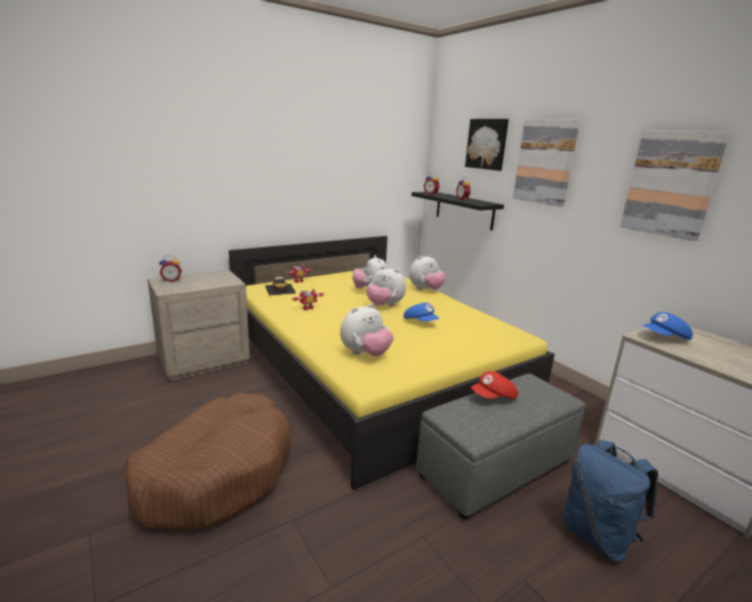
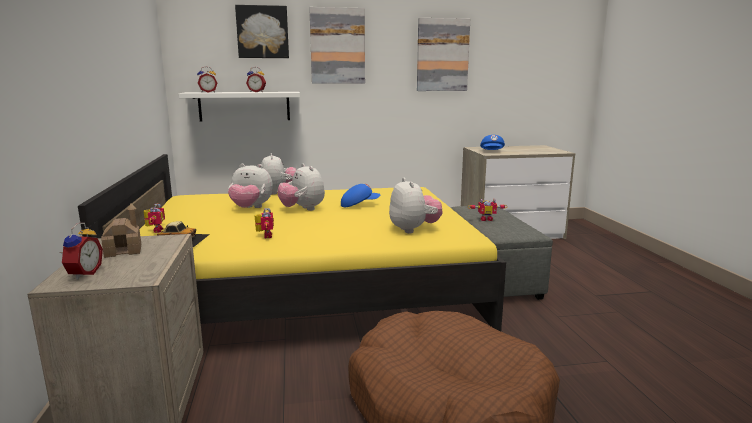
camera: 65 degrees left, 5 degrees down
(209, 278) = (123, 250): none -> toy house
(384, 305) = (302, 209): plush toy -> plush toy turned 90 degrees clockwise
(464, 210) = (244, 106): black shelf -> white shelf
(494, 397) = (486, 219): red cap -> toy robot
(597, 536) = (562, 267): blue backpack -> none

